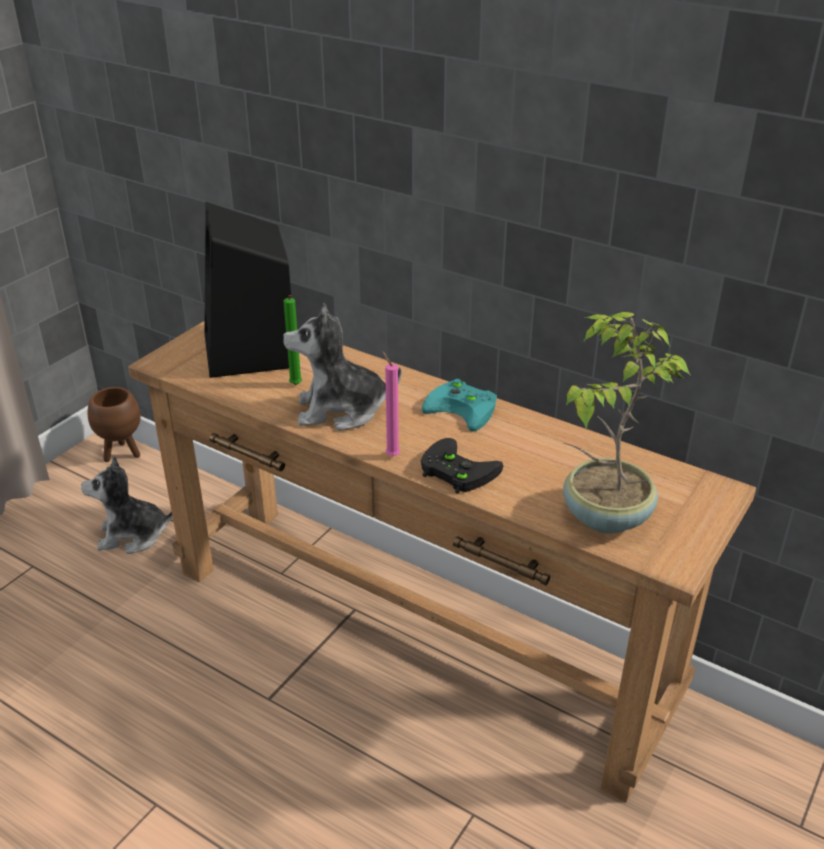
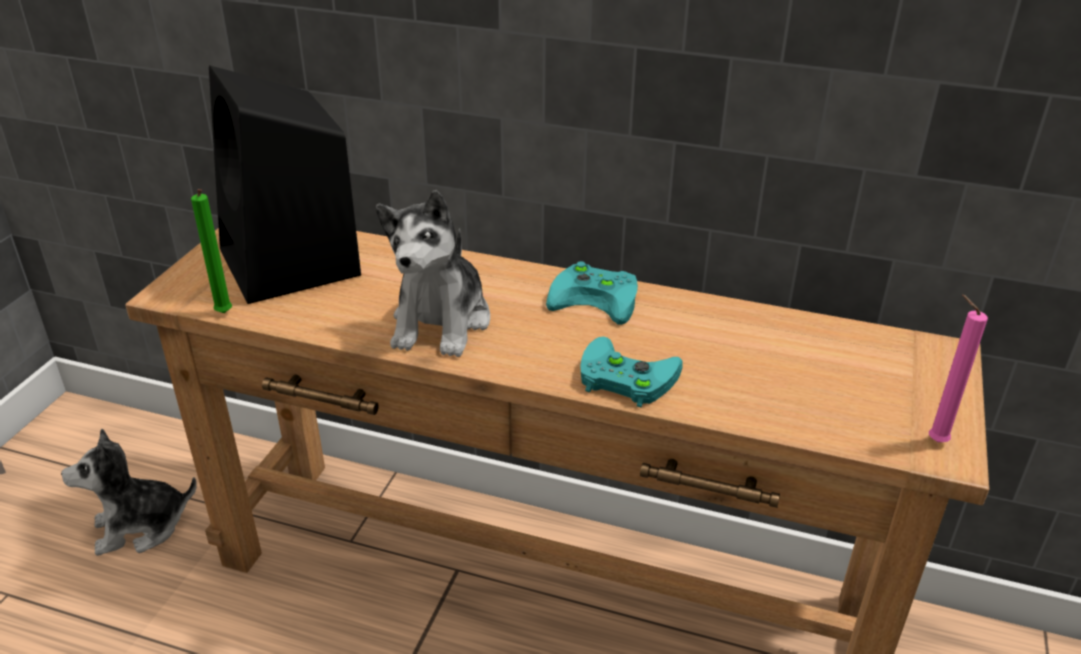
camera: 15 degrees left, 0 degrees up
(122, 454) = (99, 422): brown planter -> none
(296, 386) = (369, 299): green candle -> green candle (224, 314)
(340, 410) = (441, 322): plush toy -> plush toy turned 60 degrees counterclockwise
(391, 455) = (532, 370): pink candle -> pink candle (933, 440)
(455, 470) = (623, 378): black game controller -> turquoise game controller
(604, 515) = (831, 406): potted plant -> none

